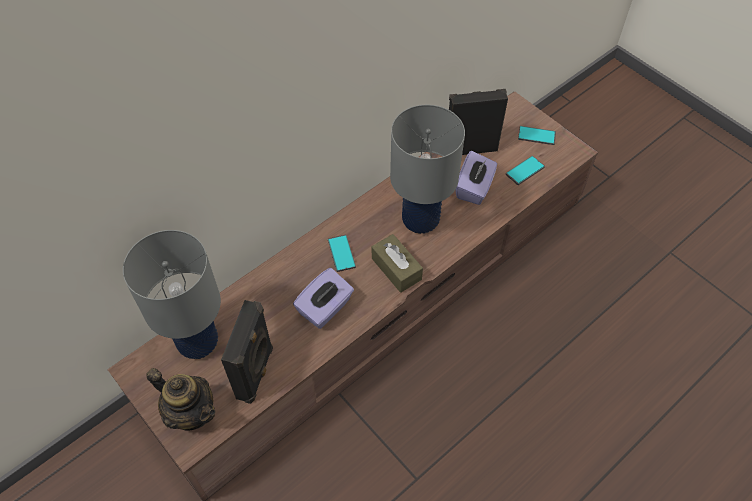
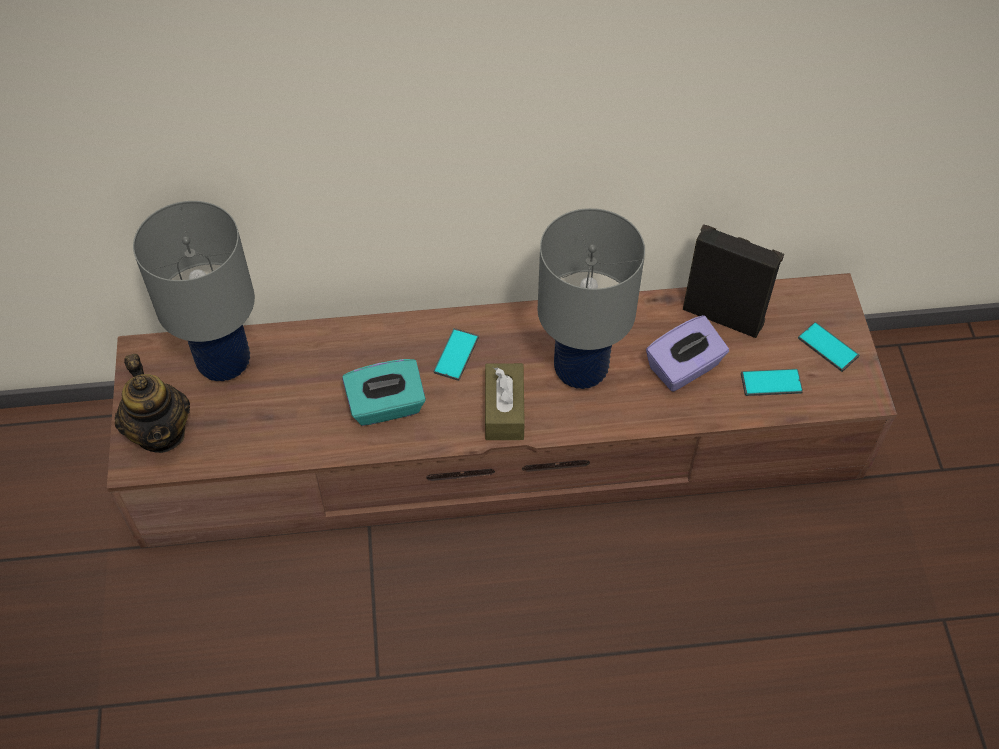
camera: 35 degrees right, 0 degrees up
(256, 373) = (257, 432): black speaker -> none
(325, 308) = (386, 406): purple tissue box -> turquoise tissue box

